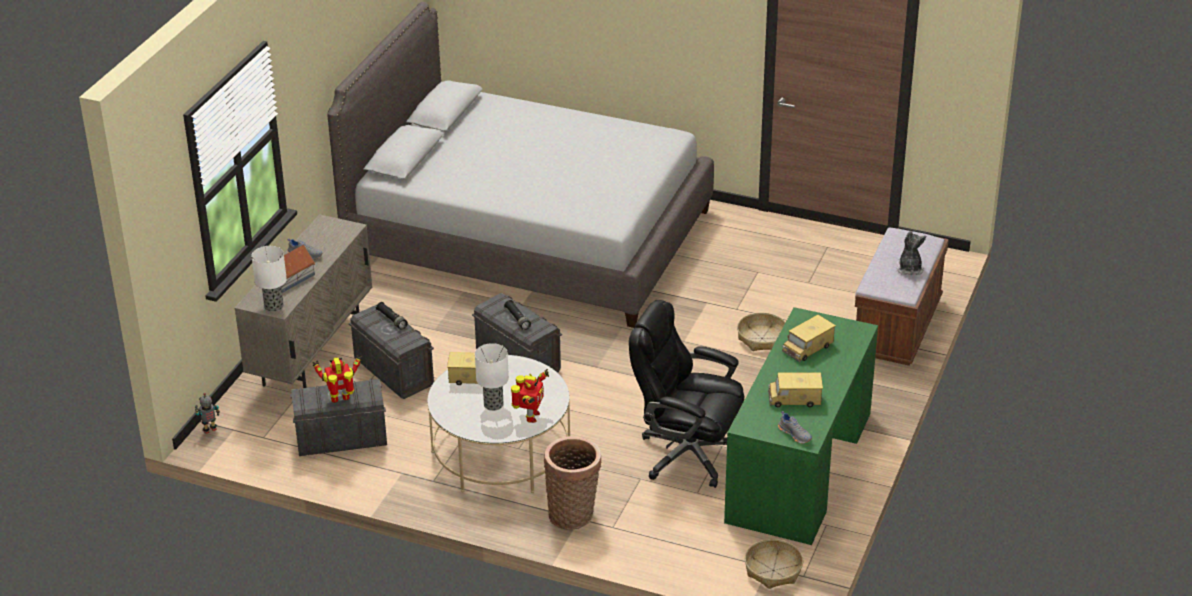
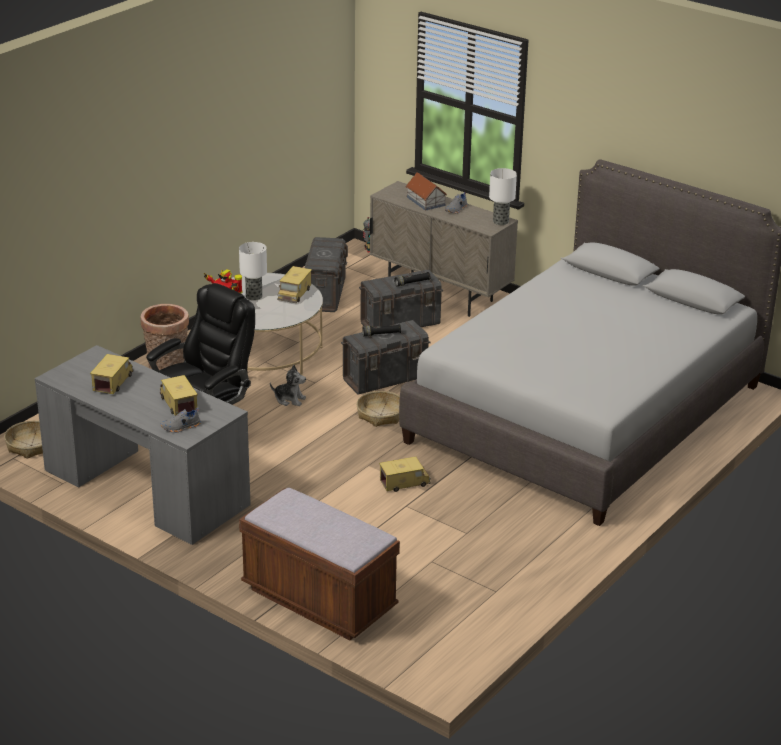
camera: 105 degrees right, 5 degrees down
(273, 307) = (389, 193): table lamp -> table lamp (500, 221)
(341, 399) = (317, 254): toy robot -> none
(701, 316) = (404, 483): none -> toy truck
(762, 338) = (348, 510): basket -> basket (380, 415)
(795, 434) = (67, 373): grey shoe -> grey shoe (181, 427)
(798, 467) = (146, 486): green desk -> grey desk
(909, 269) = (304, 526): plush toy -> plush toy (289, 399)

